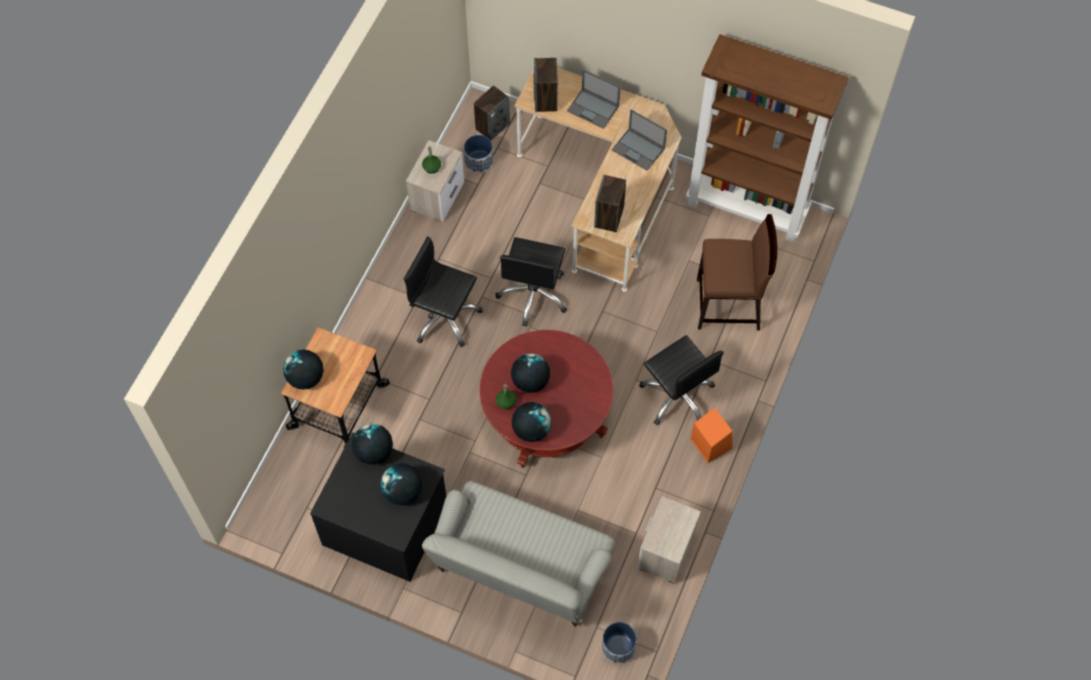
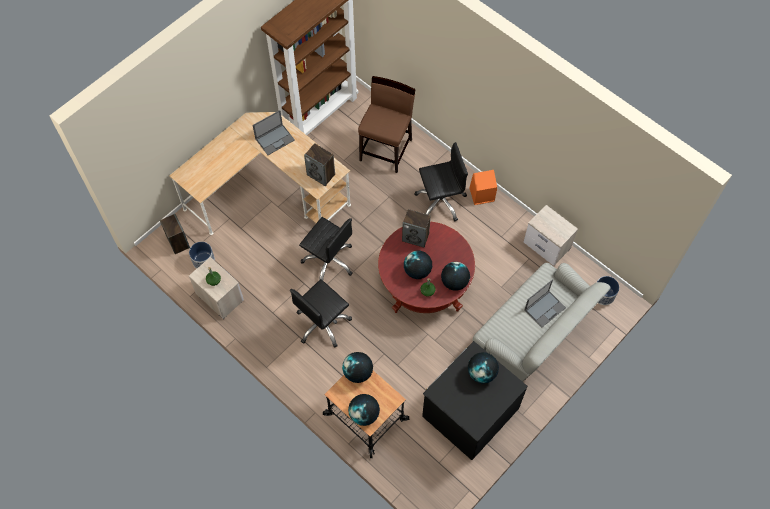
camera: 70 degrees left, 0 degrees up
(374, 452) = (444, 383): globe -> globe (358, 372)
(546, 99) = (205, 181): speaker -> speaker (416, 237)
(593, 108) = (228, 154): laptop -> laptop (545, 308)

